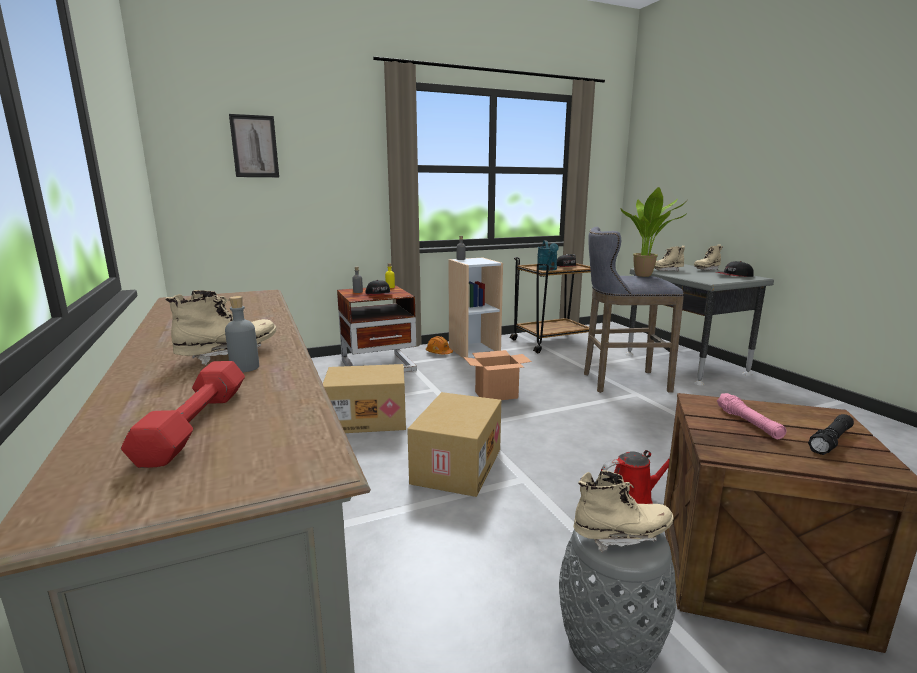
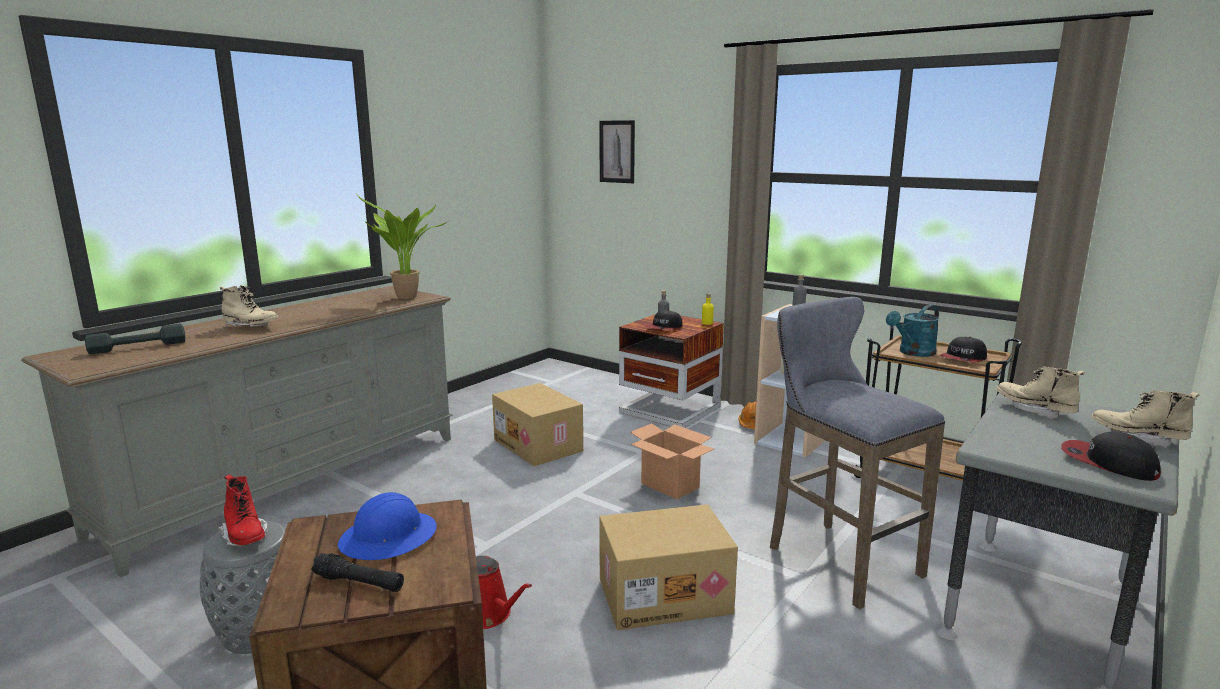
camera: 60 degrees right, 0 degrees up
(196, 424) = (138, 347): red dumbbell -> grey dumbbell
(244, 368) = (226, 335): grey bottle -> none
(456, 465) = (485, 506): cardboard box -> cardboard box (664, 594)
(621, 536) = (245, 537): beige boot -> red boot
(646, 276) = (878, 397): potted plant -> potted plant (405, 298)
(748, 423) = (389, 538): pink flashlight -> blue hard hat

